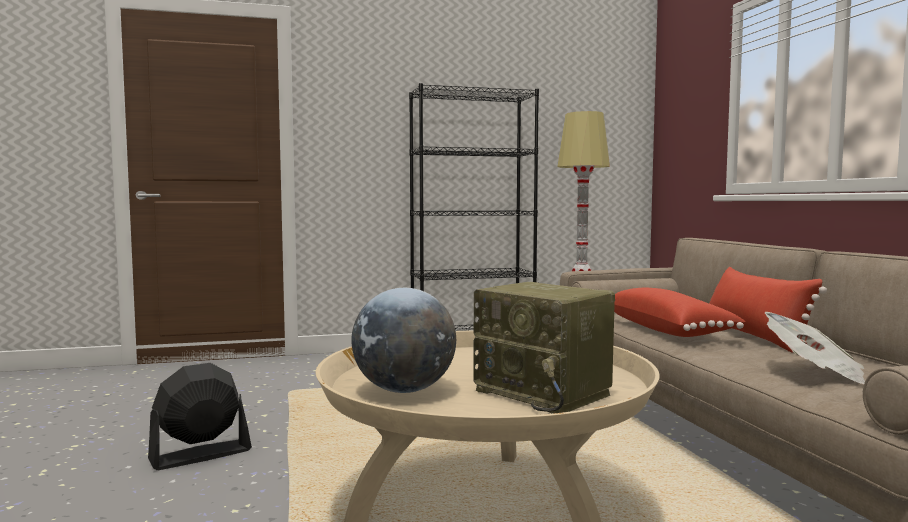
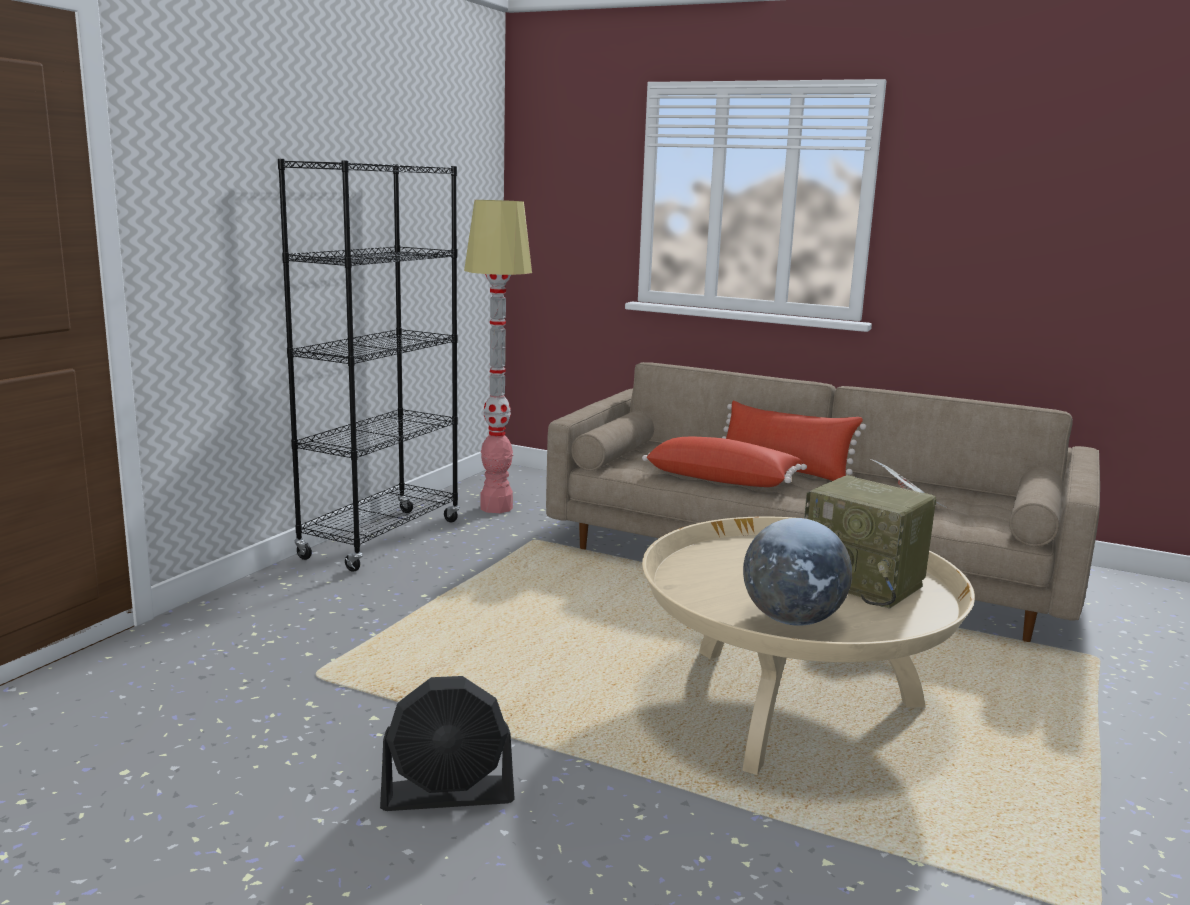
camera: 50 degrees left, 10 degrees up
(200, 455) = (448, 794): black fan -> black fan turned 105 degrees counterclockwise
(545, 393) = (864, 583): radio -> radio turned 45 degrees clockwise

